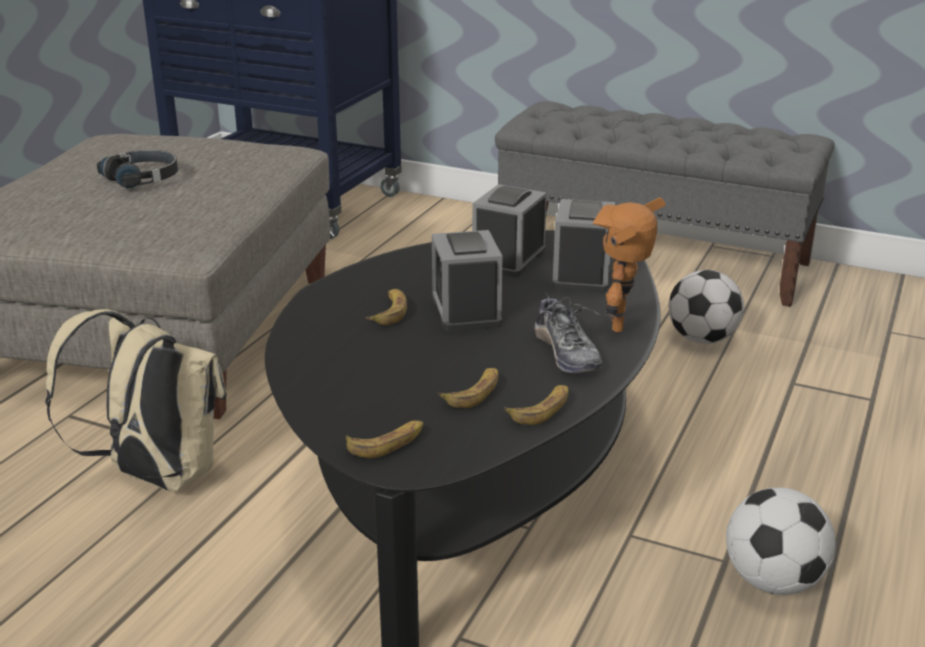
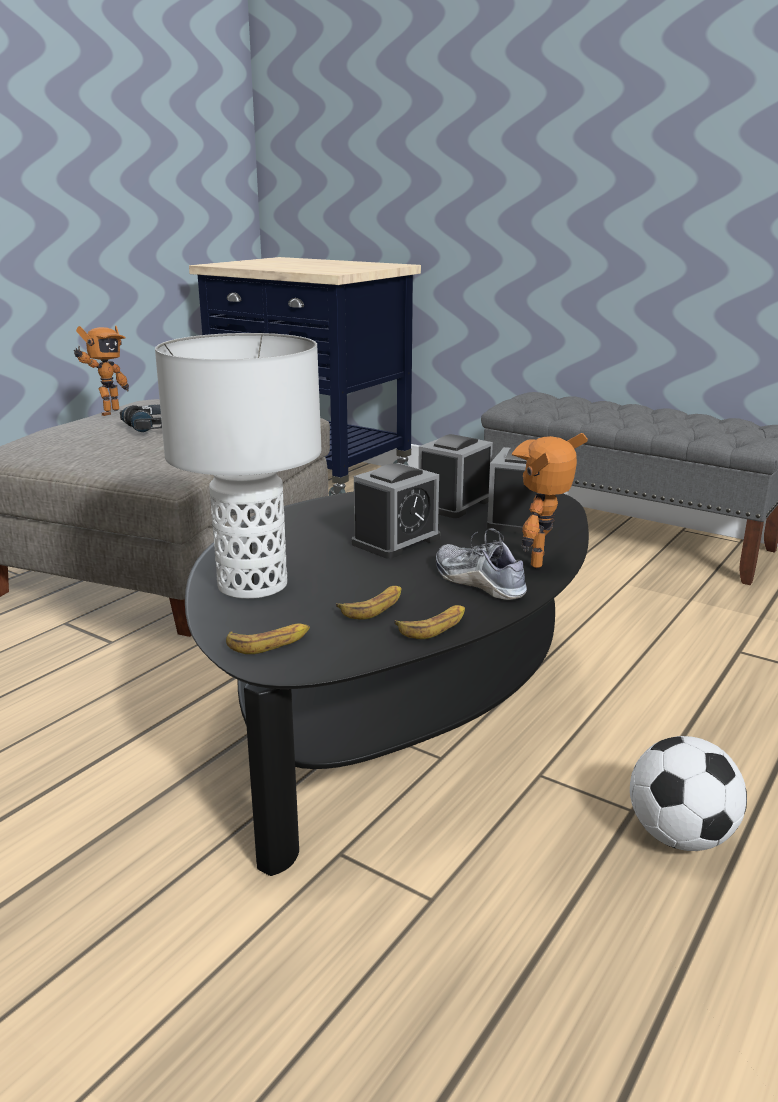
camera: 10 degrees right, 5 degrees down
(68, 159) = (107, 412): none -> toy robot
(156, 476) = (117, 678): beige backpack -> none
(338, 375) = (251, 583): none -> white table lamp
(389, 312) = (324, 537): banana -> none
(466, 311) = (396, 541): alarm clock -> alarm clock turned 135 degrees counterclockwise
(566, 353) = (478, 582): shoe -> shoe turned 150 degrees clockwise
(702, 339) = (655, 606): football -> none

